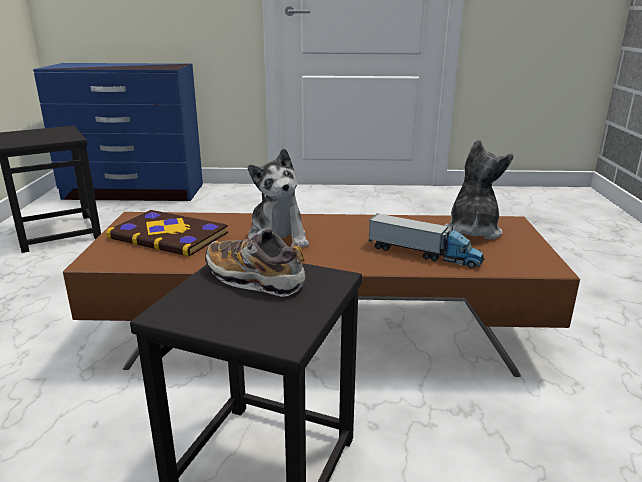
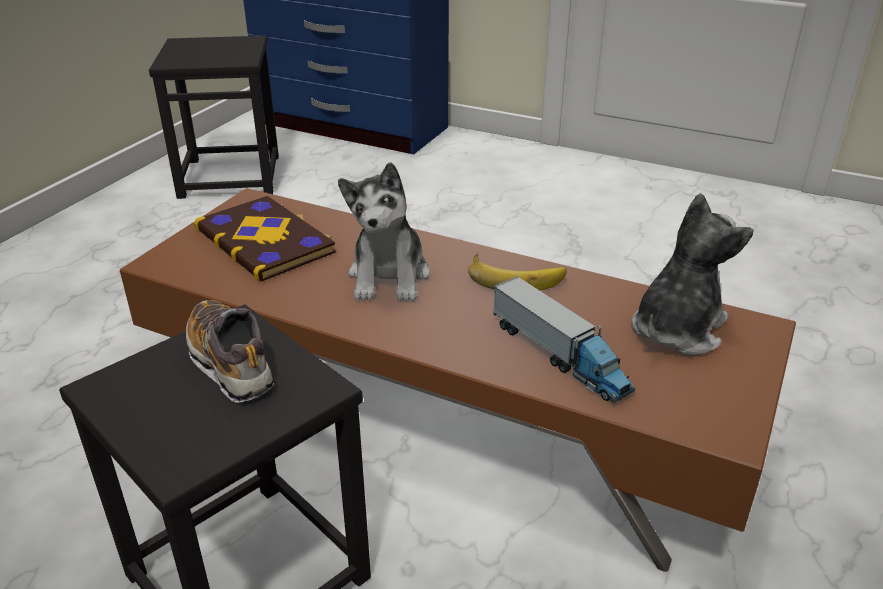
camera: 25 degrees right, 10 degrees up
(357, 224) = (515, 276): none -> banana

